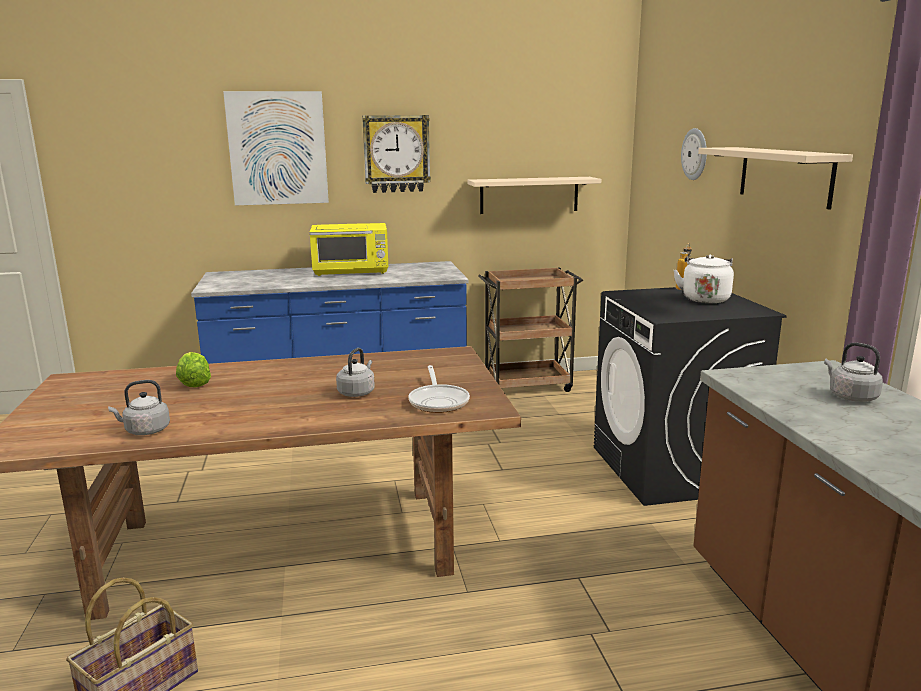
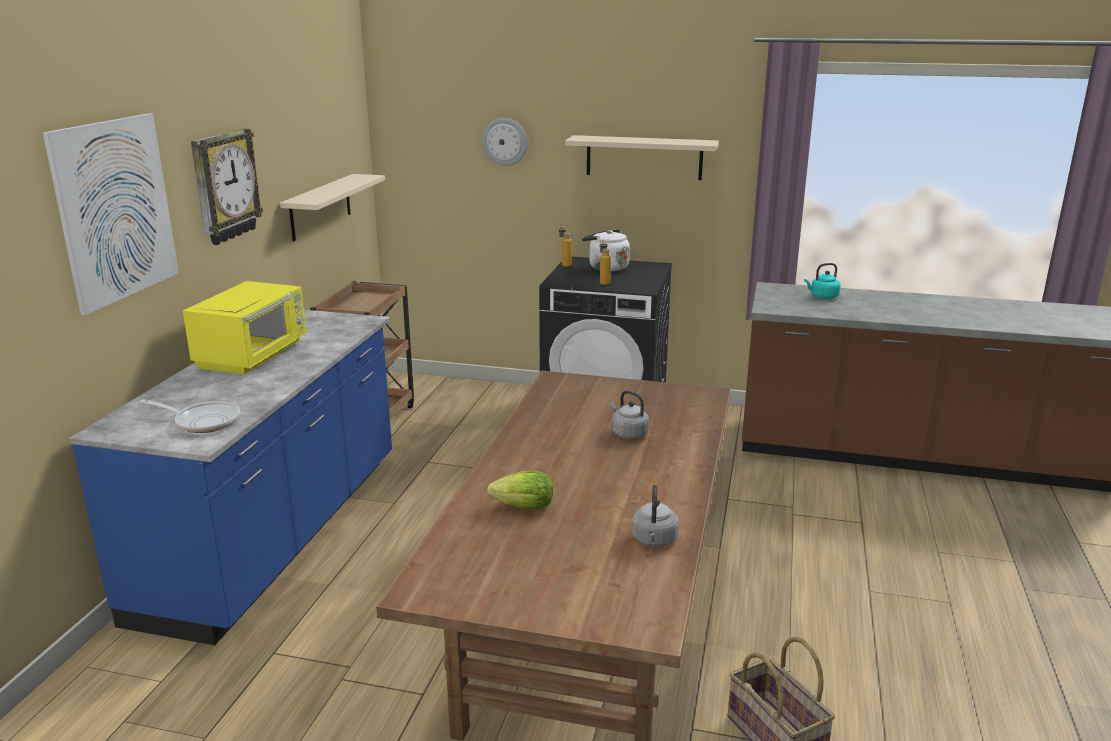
camera: 65 degrees left, 5 degrees up
(438, 401) = (677, 407): frying pan -> frying pan (203, 421)
(655, 304) = (603, 282): none -> bottle
(850, 396) = (822, 297): grey kettle -> turquoise kettle

